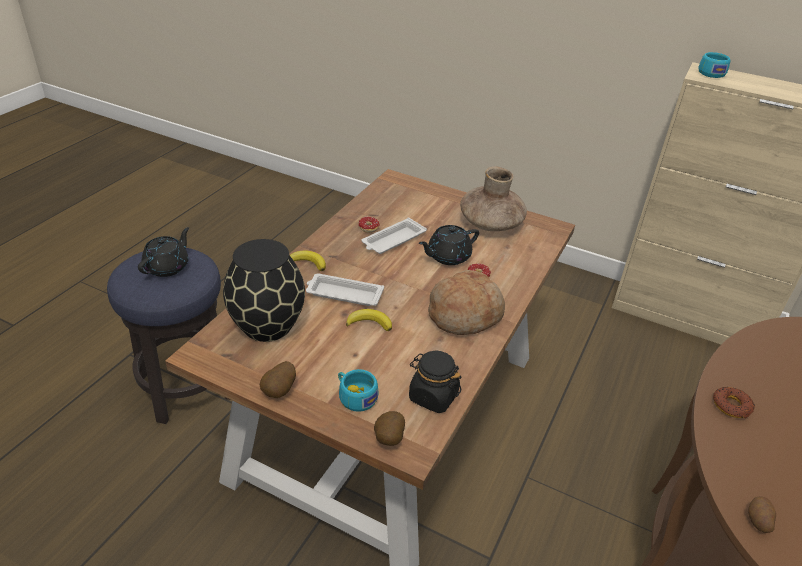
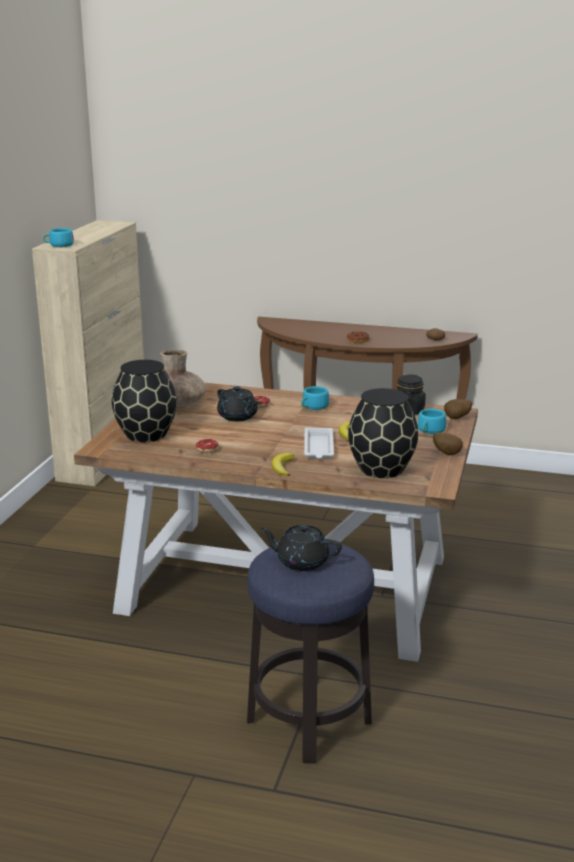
camera: 100 degrees left, 15 degrees down
(393, 240) = (224, 438): white tray -> none
(416, 202) = (147, 435): none -> black vase
(464, 313) = (313, 407): bread -> turquoise cup

